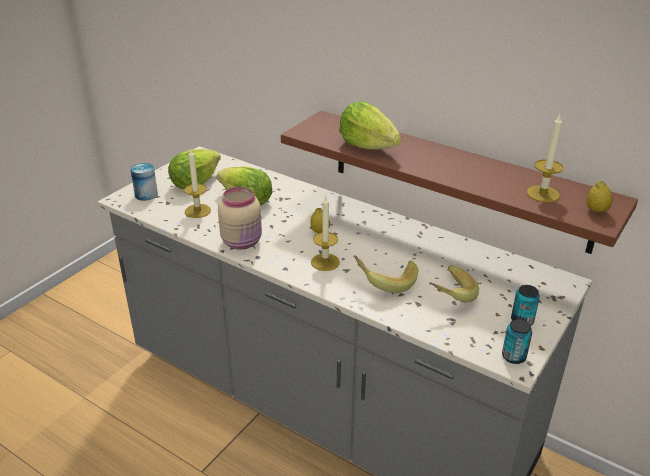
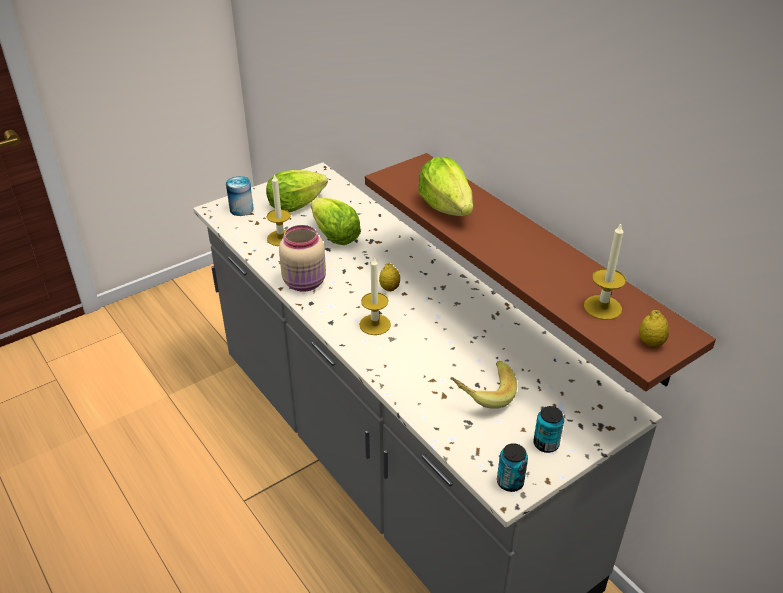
camera: 20 degrees right, 5 degrees up
(385, 281) = (424, 361): banana -> none

